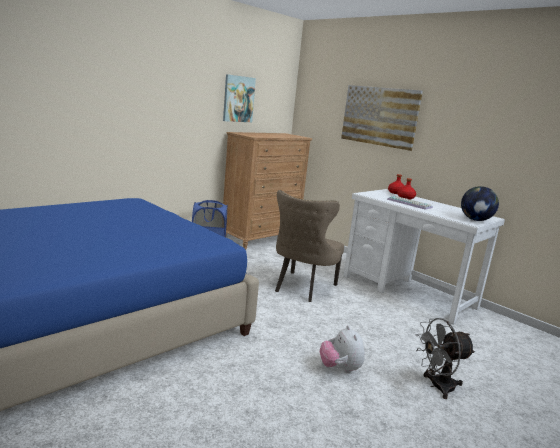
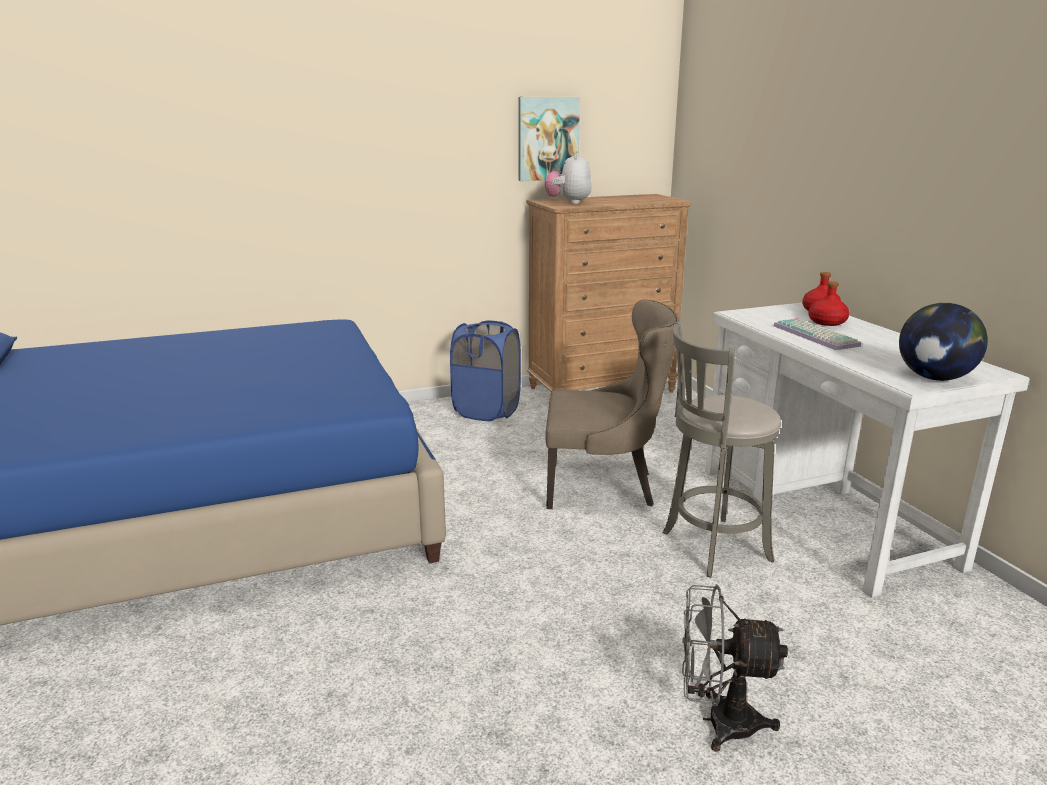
camera: 25 degrees right, 5 degrees up
(302, 288) = (604, 487): beige chair -> beige chair turned 135 degrees counterclockwise
(340, 368) = (548, 649): plush toy -> plush toy (568, 202)
(374, 311) = (711, 547): none -> grey stool
(379, 116) = (802, 151): picture -> none

